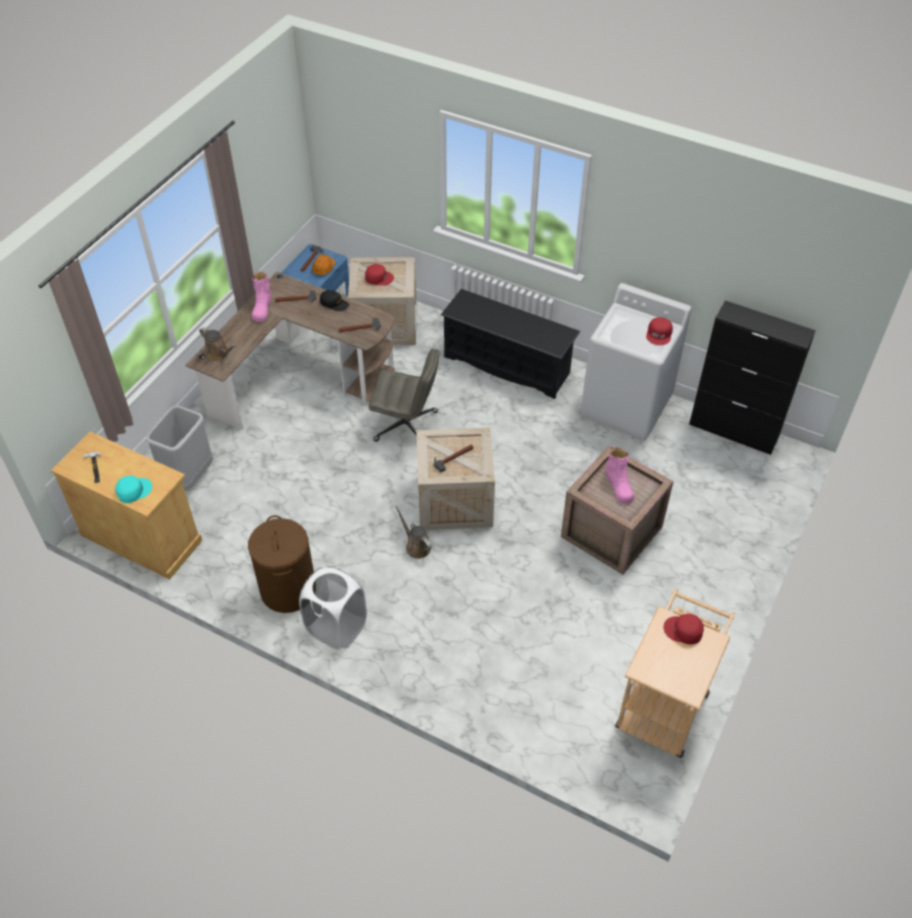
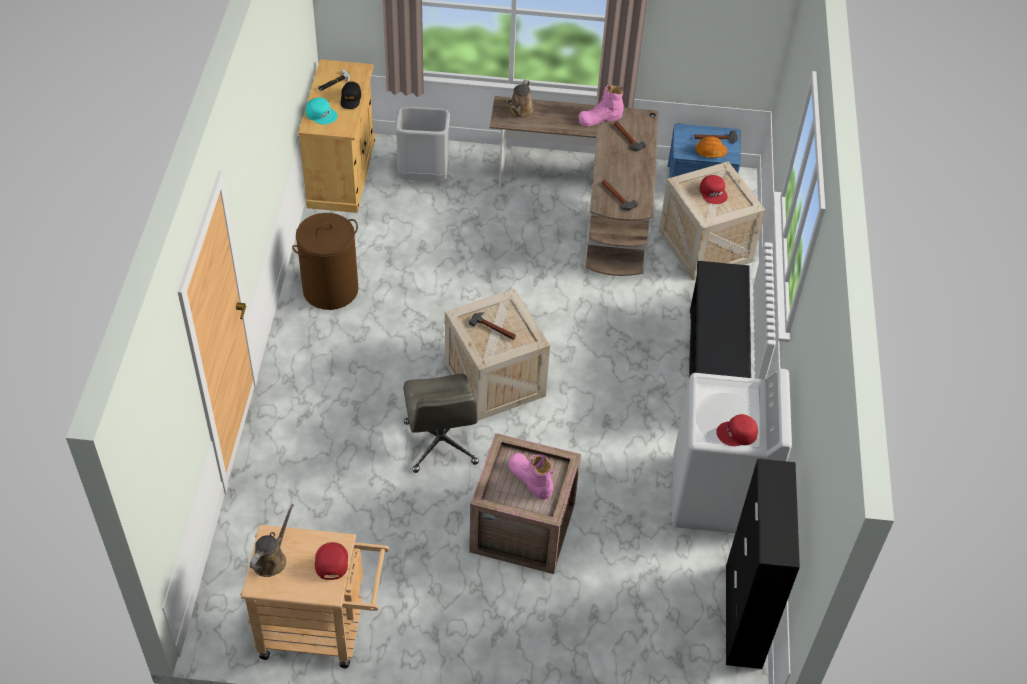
camera: 65 degrees right, 0 degrees up
(334, 303) = (640, 166): black cap -> black cap (351, 99)
(336, 628) = (303, 338): white laundry basket -> none
(407, 426) = (573, 310): grey office chair -> grey office chair (441, 444)
(416, 546) = (423, 366): brown watering can -> brown watering can (271, 559)
(619, 485) = (530, 479): pink boot -> pink boot turned 90 degrees clockwise

